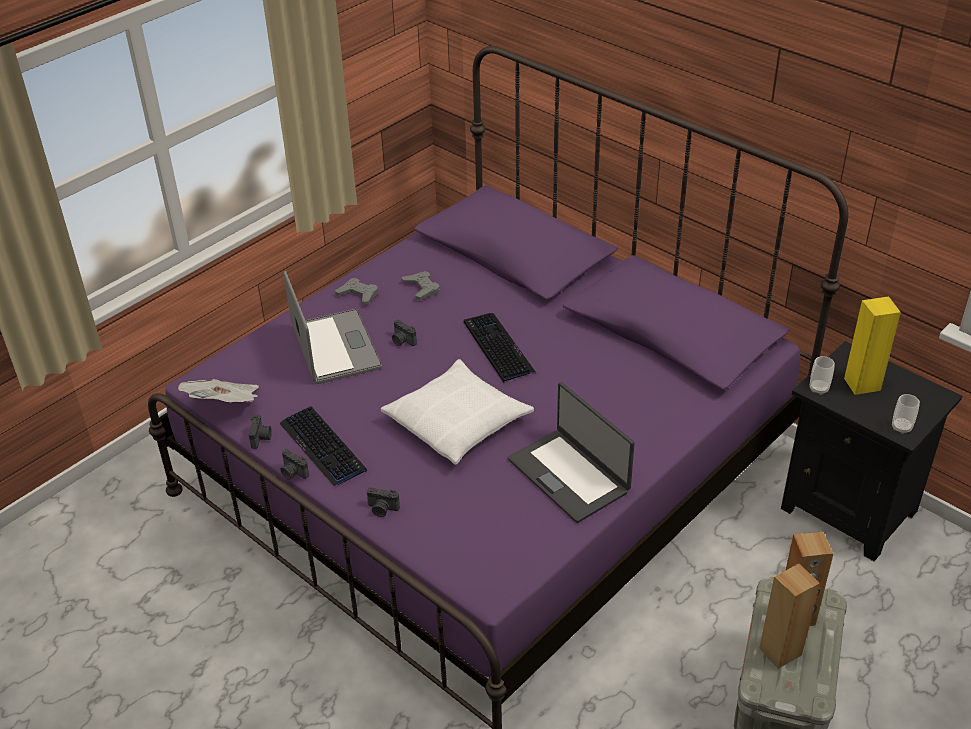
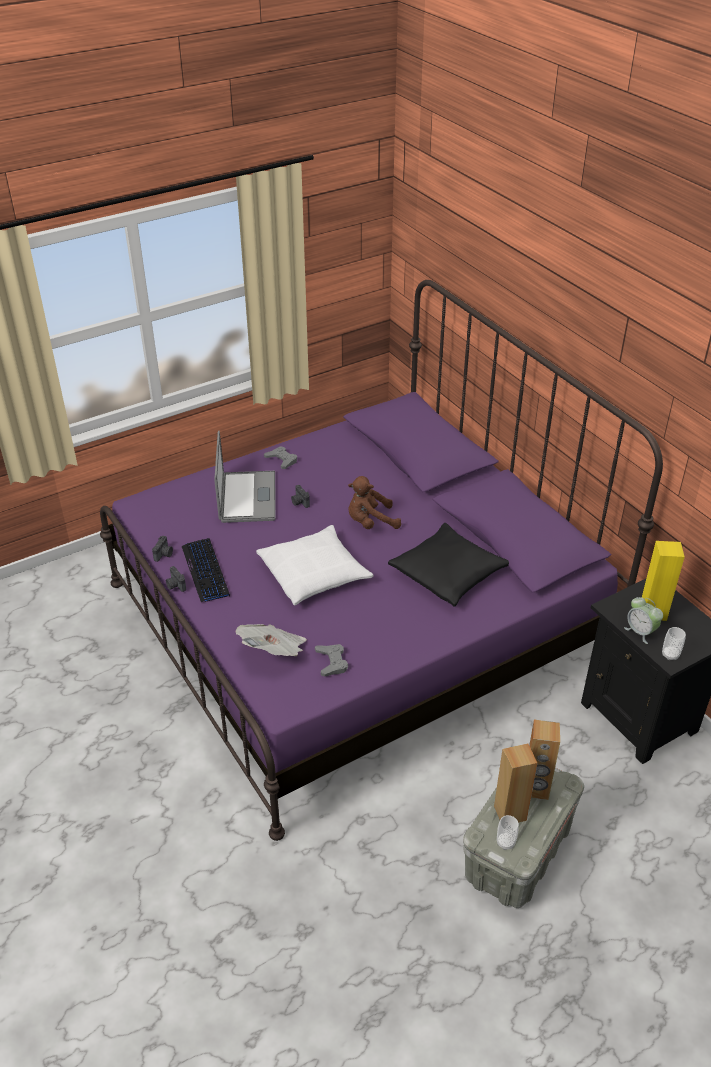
camera: 15 degrees right, 0 degrees up
(225, 405) = (149, 525): newspaper -> newspaper (274, 652)
(382, 509) = (229, 627): camera -> none
(421, 288) = (332, 464): grey game controller -> grey game controller (331, 662)
(498, 348) = (370, 522): keyboard -> brown plush toy
(569, 475) = (382, 633): laptop -> none
(614, 388) = (448, 572): none -> black pillow
(818, 389) = (614, 608): cup -> cup (505, 842)
(859, 409) = (640, 632): none -> alarm clock

